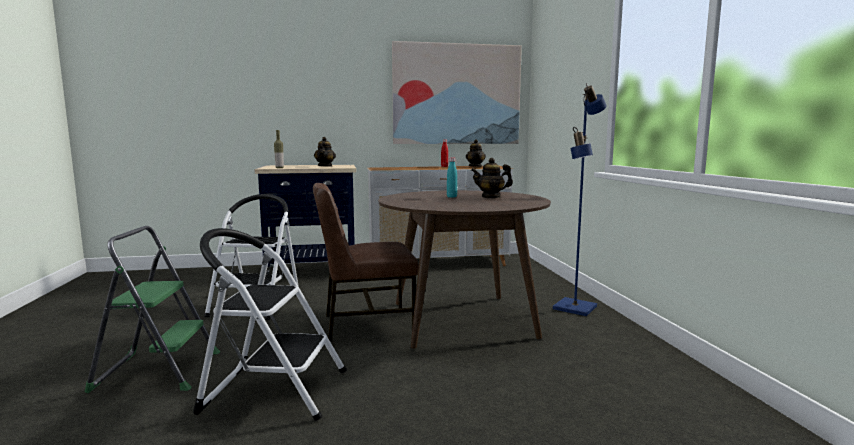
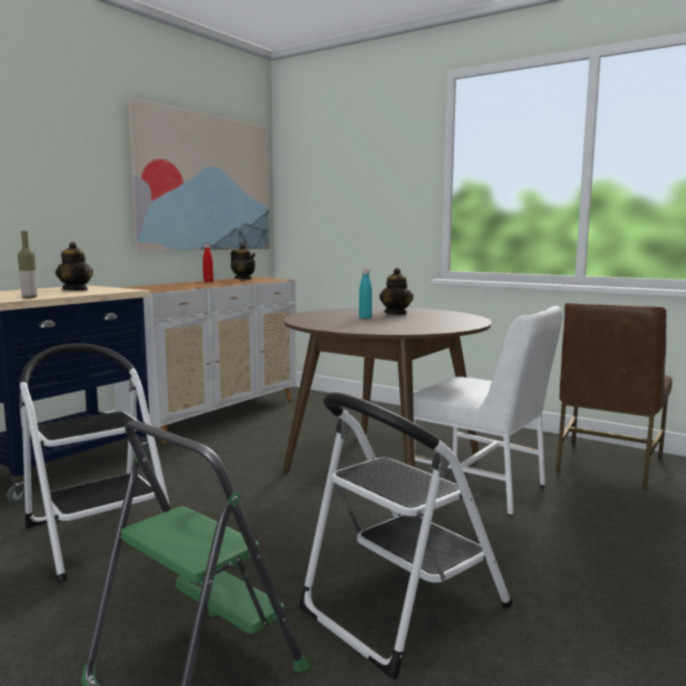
camera: 45 degrees left, 0 degrees up
(366, 324) = (309, 503): brown chair -> brown chair (607, 464)
(489, 356) = (480, 486): none -> white chair
(491, 197) = (396, 313): teapot -> teapot turned 45 degrees counterclockwise
(574, 308) = (439, 424): blue floor lamp -> none

